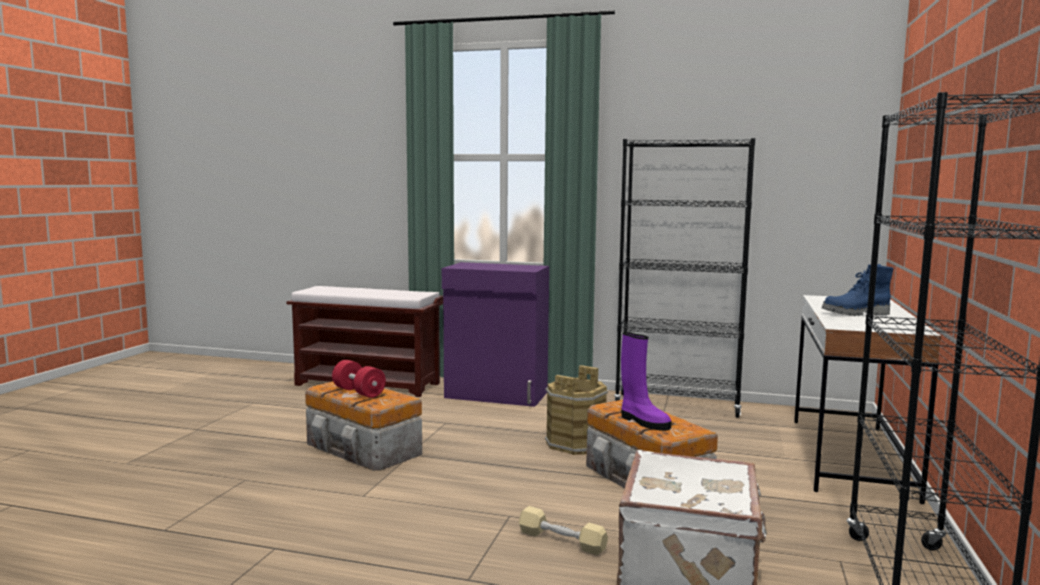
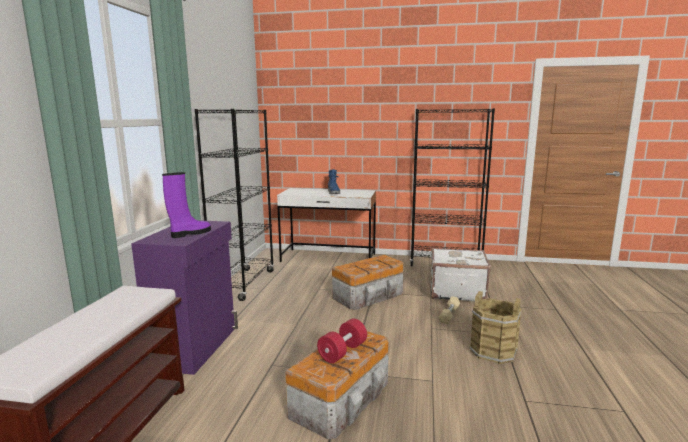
camera: 95 degrees left, 5 degrees up
(575, 444) = (318, 313): brown bucket -> brown bucket (493, 351)
(643, 422) = (377, 264): purple boot -> purple boot (190, 233)

